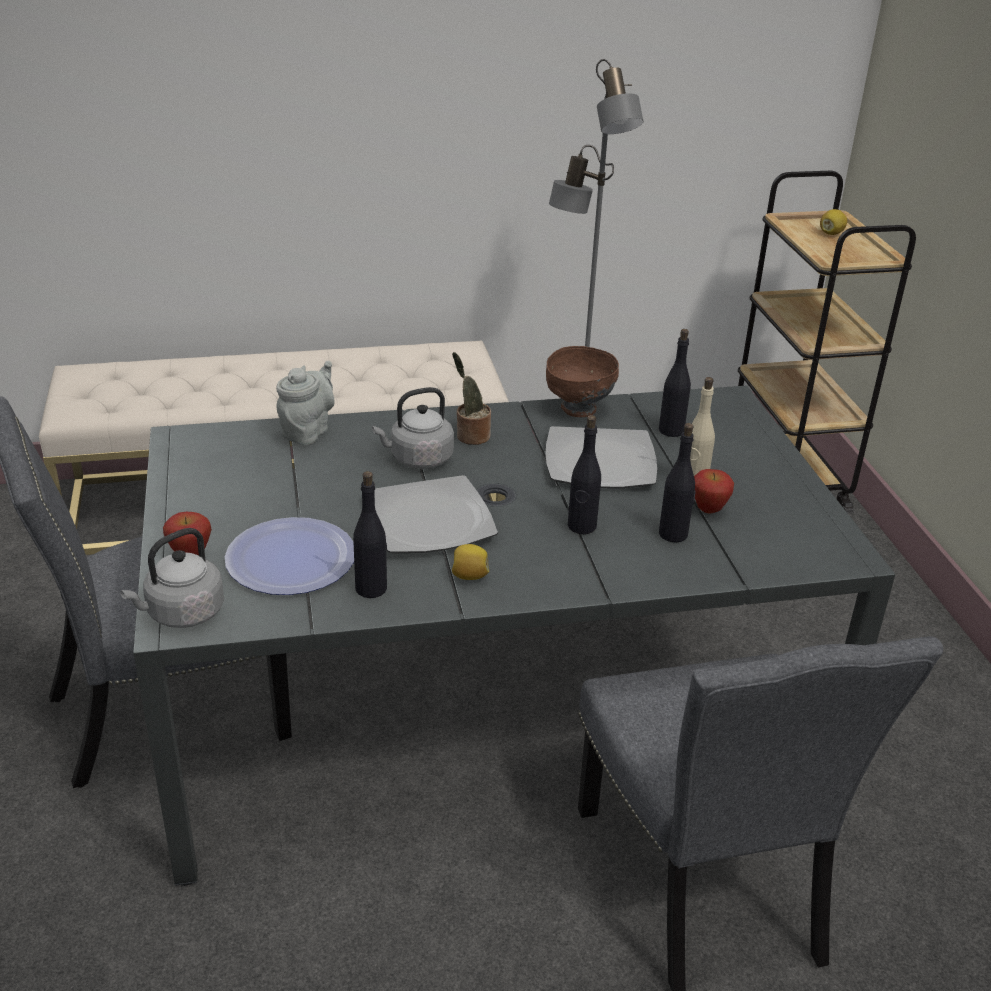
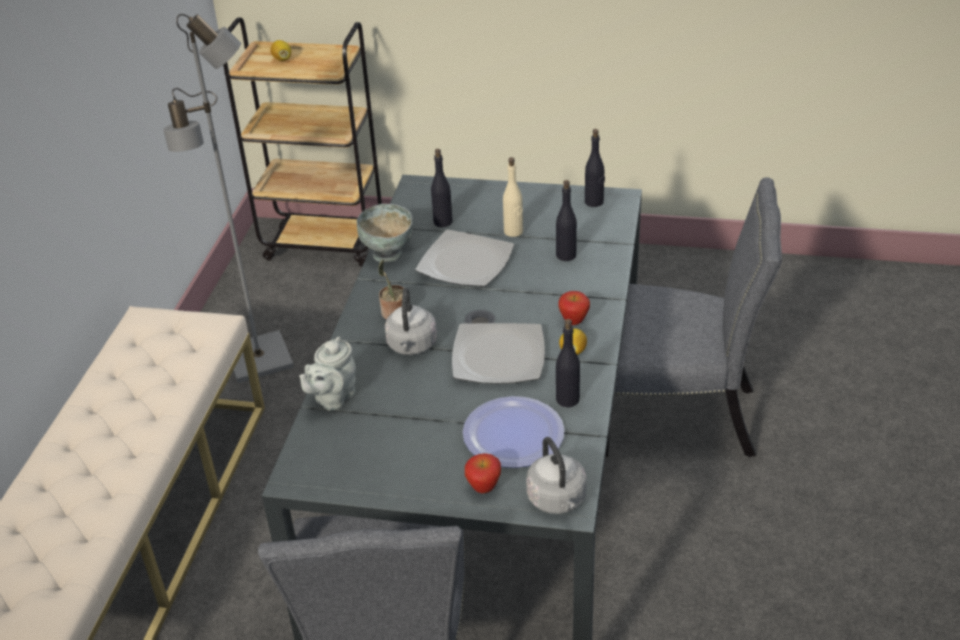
camera: 65 degrees left, 5 degrees up
(308, 431) = (333, 398): grey teapot -> grey teapot turned 105 degrees counterclockwise
(578, 409) = (388, 254): brown bowl -> grey bowl
(581, 526) = (539, 290): black bottle -> black bottle (594, 202)
(708, 510) = (547, 234): apple -> apple (574, 322)

